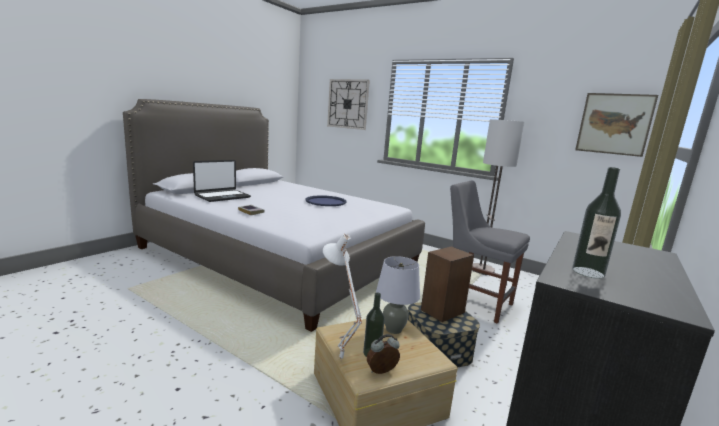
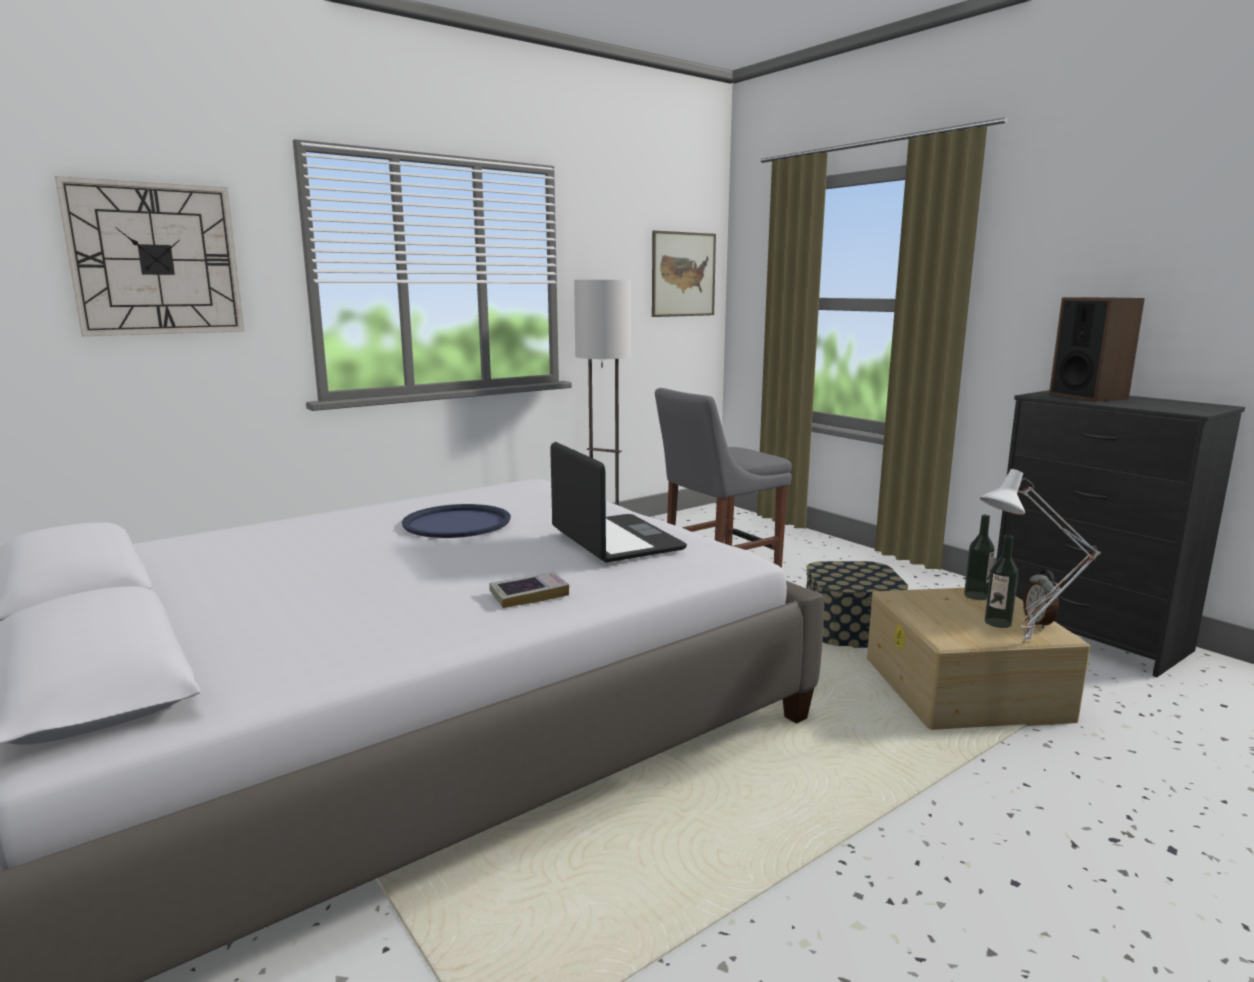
camera: 70 degrees left, 0 degrees up
(222, 196) = (293, 629): laptop -> laptop (615, 540)
(393, 329) = (928, 601): grey table lamp -> none
(443, 311) = (843, 573): speaker -> speaker (1088, 396)
(588, 272) = (1161, 406): bottle -> bottle (976, 596)

